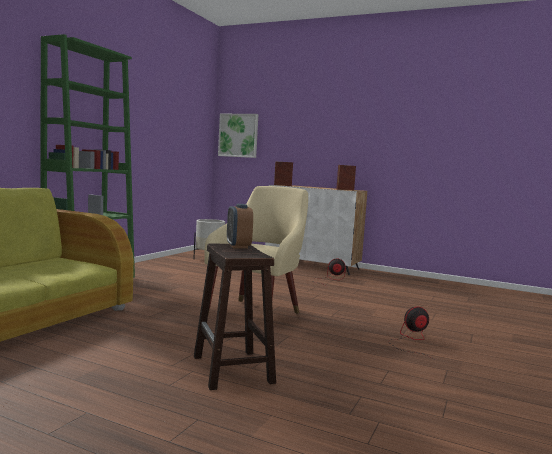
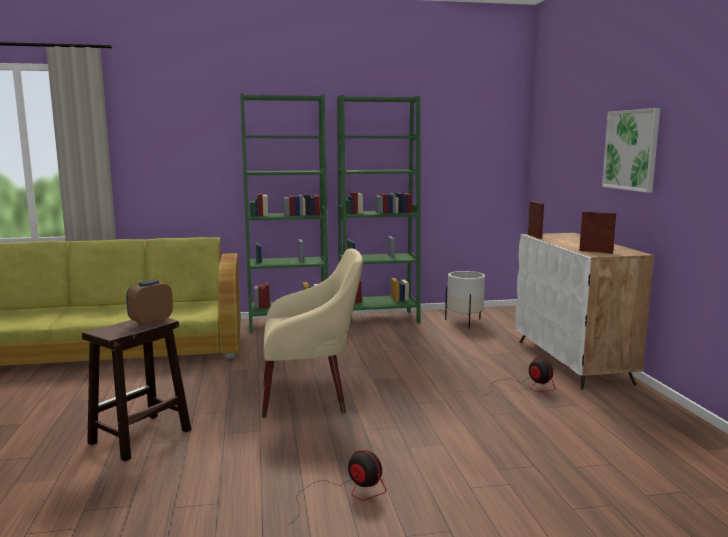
camera: 55 degrees right, 5 degrees up
(149, 265) = (378, 319): none -> green bookcase
(238, 135) = (543, 157): picture -> picture (631, 150)

